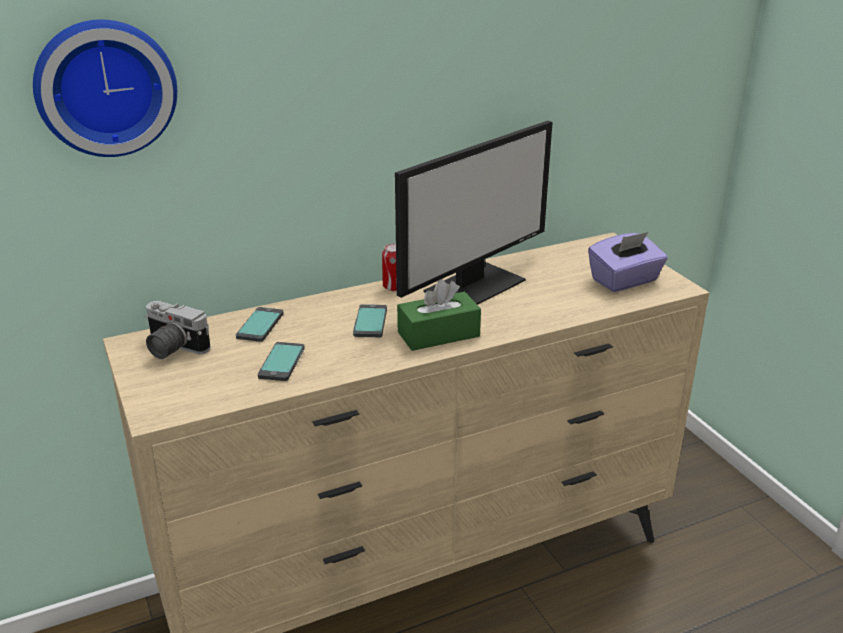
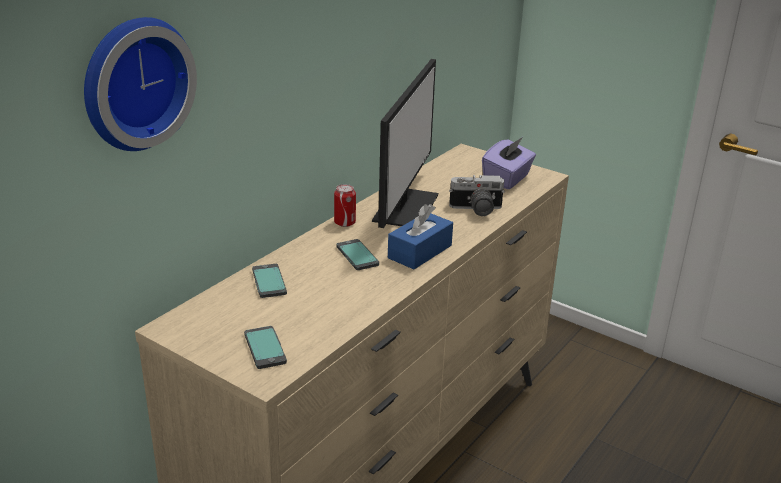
camera: 30 degrees left, 0 degrees up
(171, 349) = (213, 322): camera -> camera (476, 210)
(282, 362) = (323, 306): phone -> phone (265, 348)
(438, 334) = (420, 252): green tissue box -> blue tissue box

